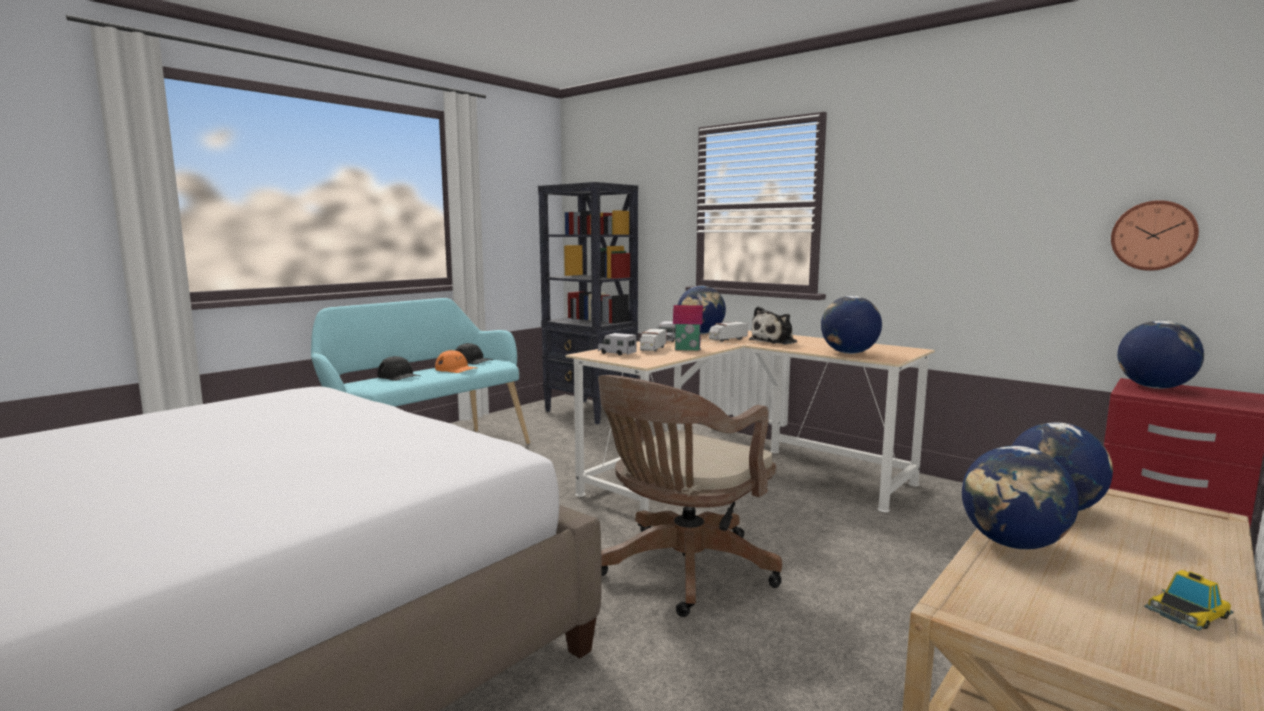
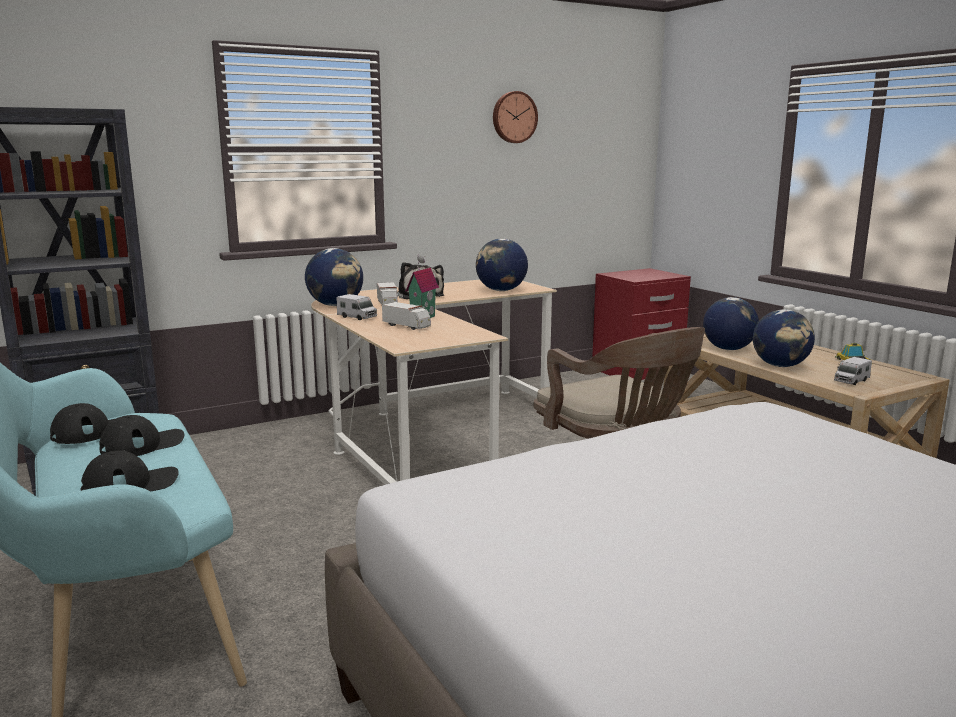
camera: 70 degrees left, 5 degrees up
(456, 369) = (143, 444): orange cap -> black cap
(616, 353) = (414, 338): toy truck -> toy truck (851, 381)
(1153, 235) = (602, 176): wall clock -> wall clock (514, 117)
(1154, 387) = (625, 275): globe -> none

